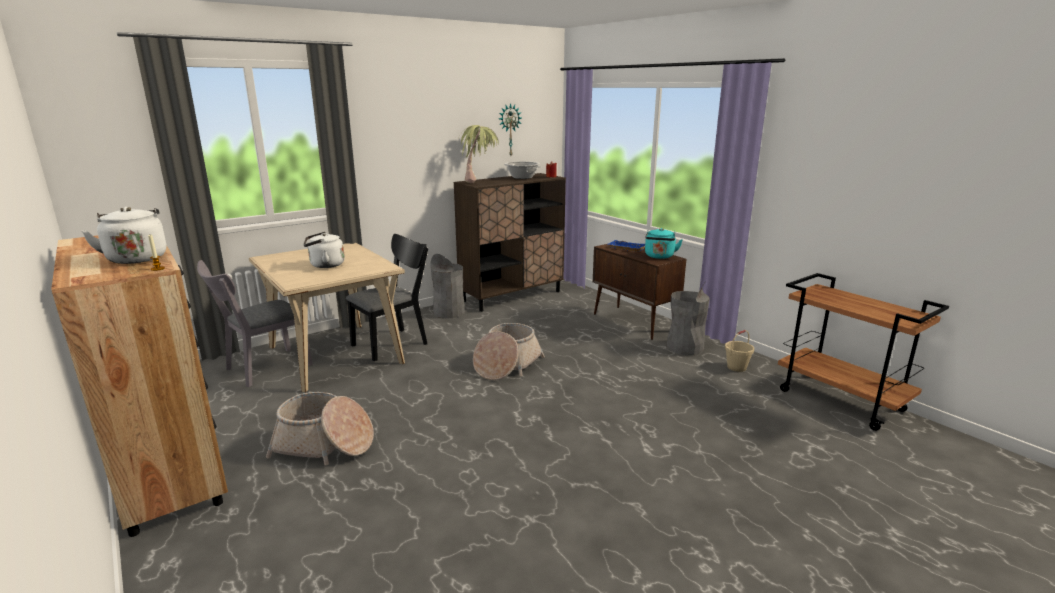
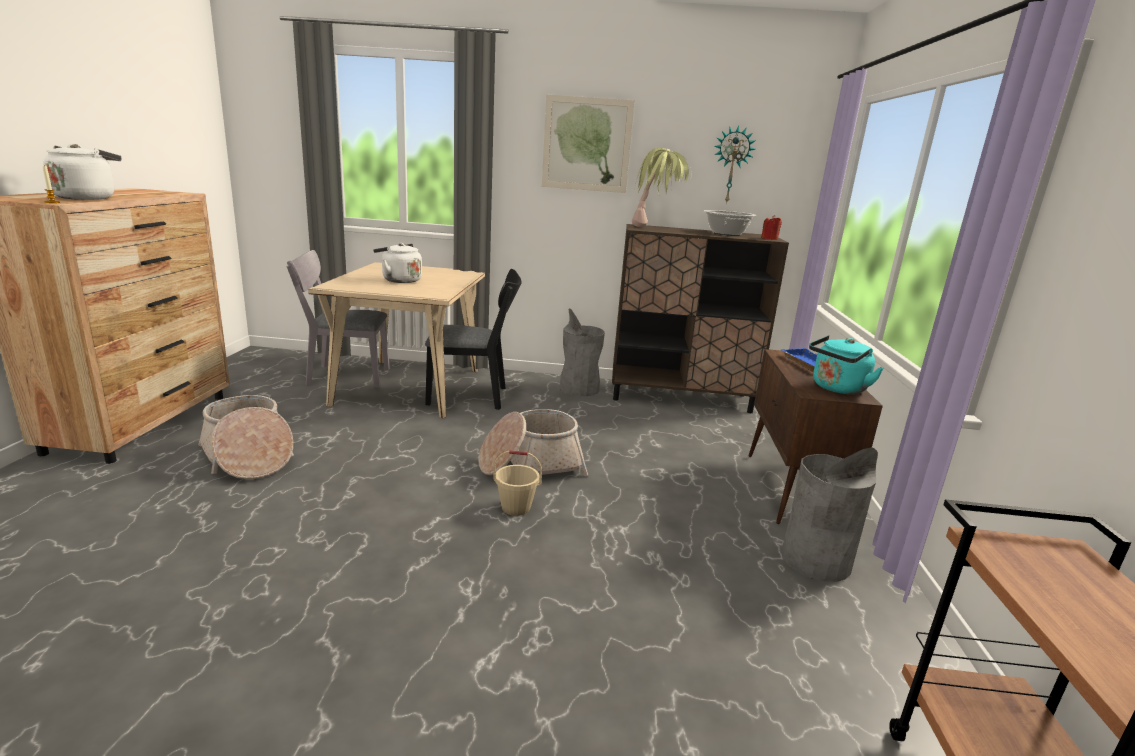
camera: 40 degrees right, 0 degrees up
(416, 127) = (586, 144): none -> picture
(736, 367) = (861, 638): beige bucket -> beige bucket (516, 507)

